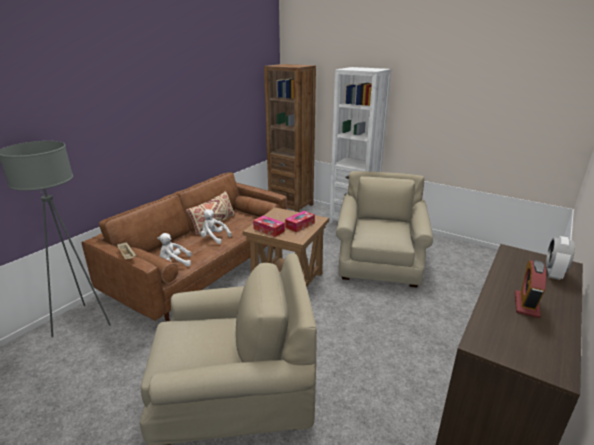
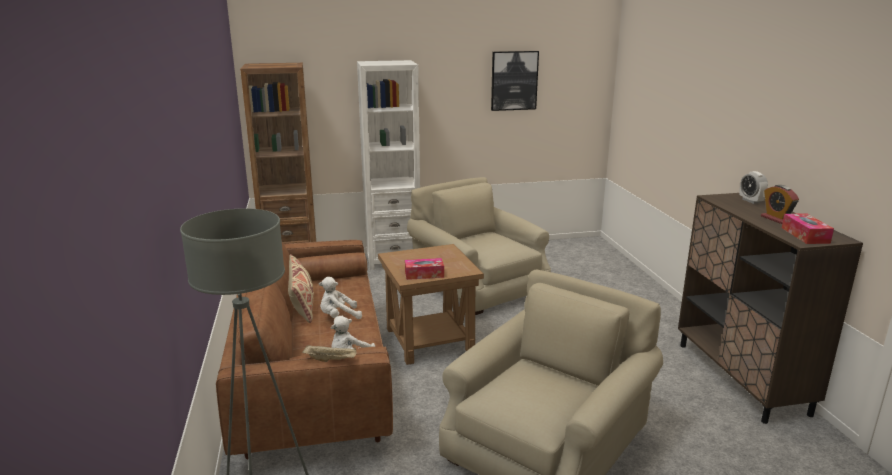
camera: 45 degrees left, 5 degrees down
(300, 225) = (443, 259): tissue box -> tissue box (805, 235)
(482, 95) = (514, 80): none -> picture

